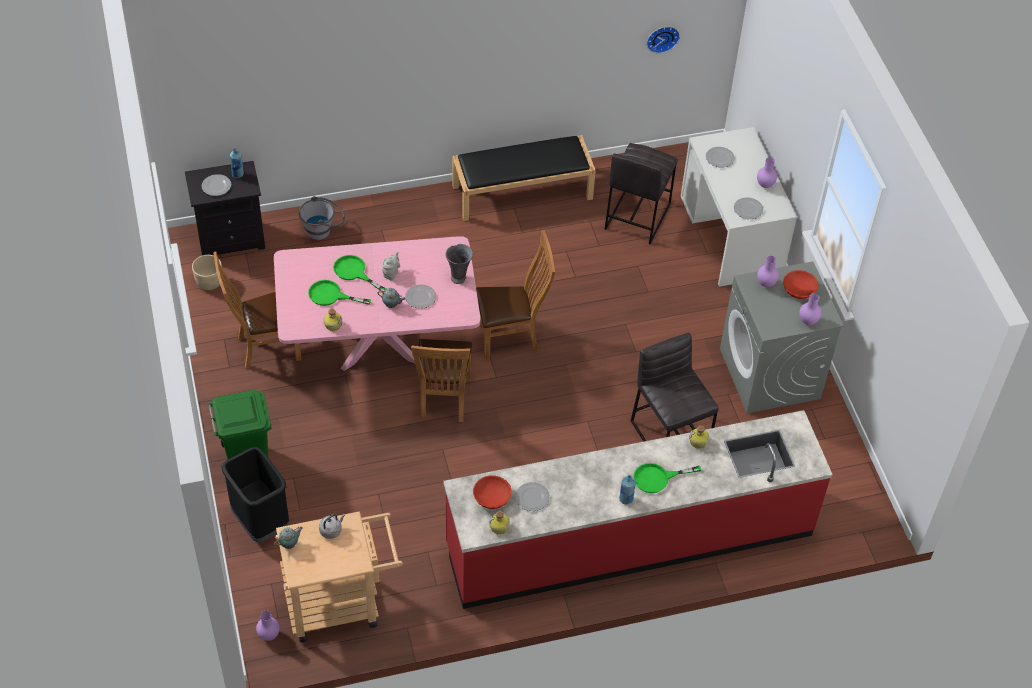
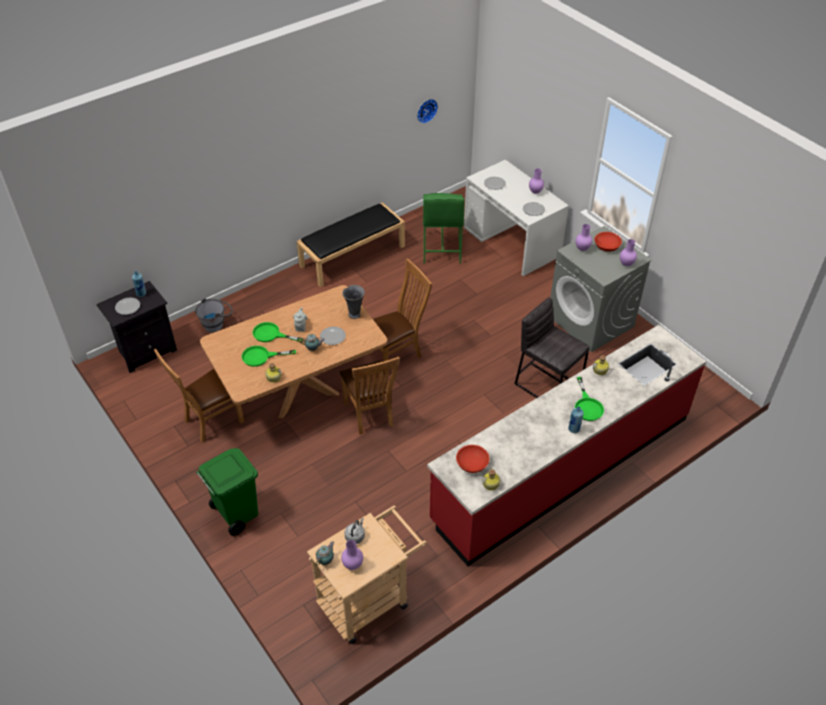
camera: 20 degrees left, 5 degrees down
(209, 282) = (142, 387): beige planter -> none
(260, 522) = (270, 557): black trash can -> none
(269, 635) = (322, 648): purple vase -> purple vase (353, 565)
(379, 346) = (300, 392): pink dining table -> brown dining table
(532, 497) = (503, 452): plate -> none
(636, 216) = (441, 248): grey stool -> green stool
(657, 478) = (587, 406): green frying pan -> green frying pan turned 60 degrees counterclockwise

